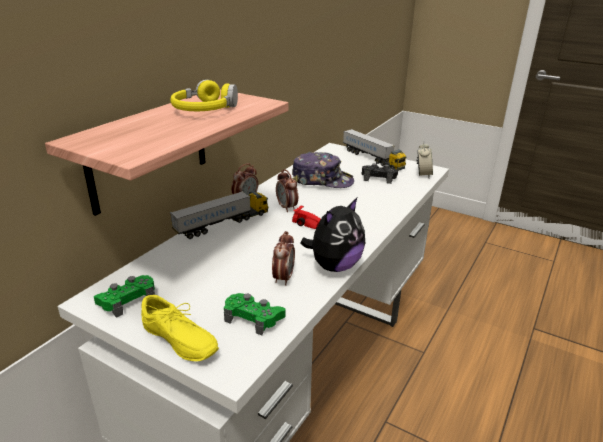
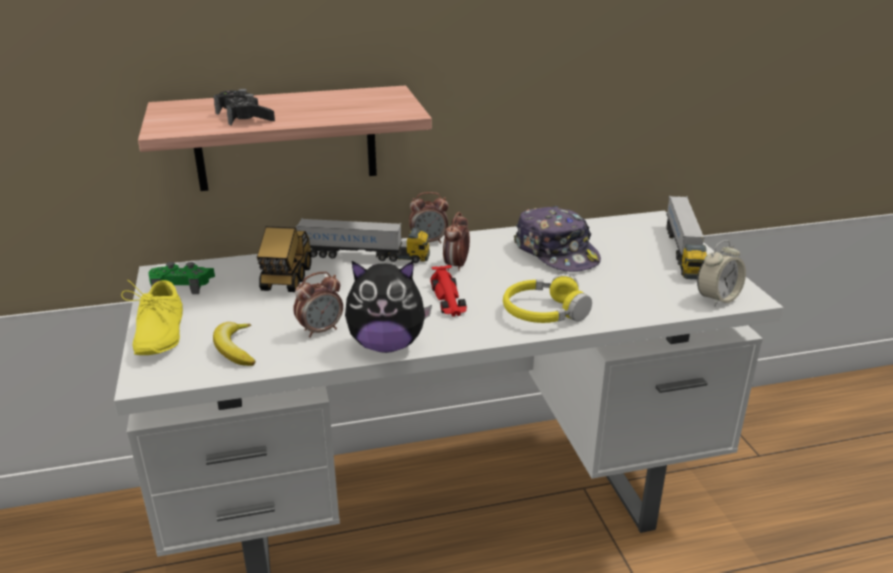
camera: 45 degrees right, 0 degrees up
(201, 260) = (286, 280): none -> toy truck
(205, 109) = (328, 105): yellow headphones -> yellow headphones (544, 312)
(253, 318) = (235, 349): green game controller -> banana
(379, 178) = (640, 277): black game controller -> black game controller (244, 117)

